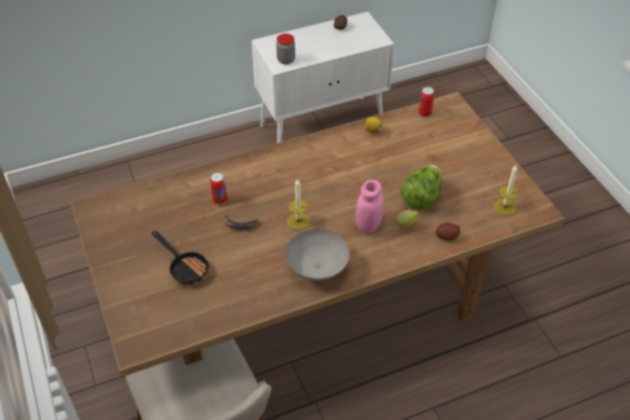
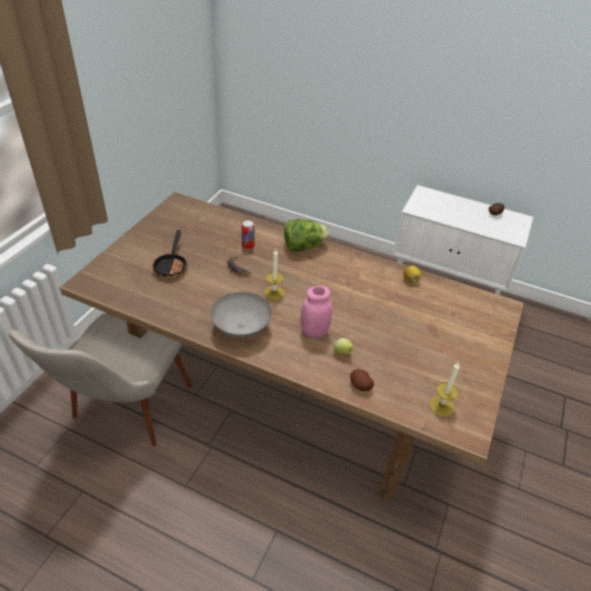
camera: 45 degrees right, 5 degrees down
(286, 60) = (423, 208): jar -> none
(421, 198) = (381, 346): lettuce -> lettuce (303, 246)
(425, 113) = (470, 297): can -> none

